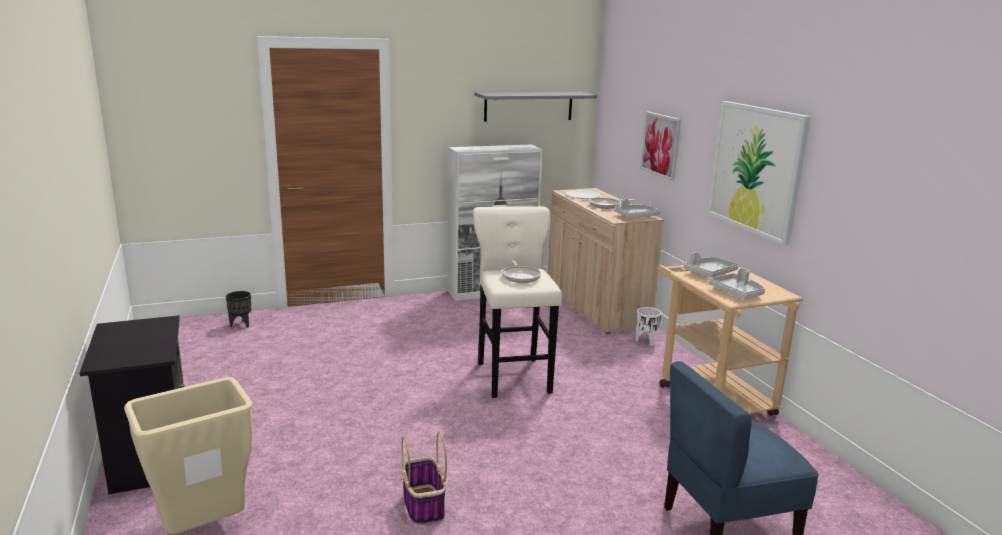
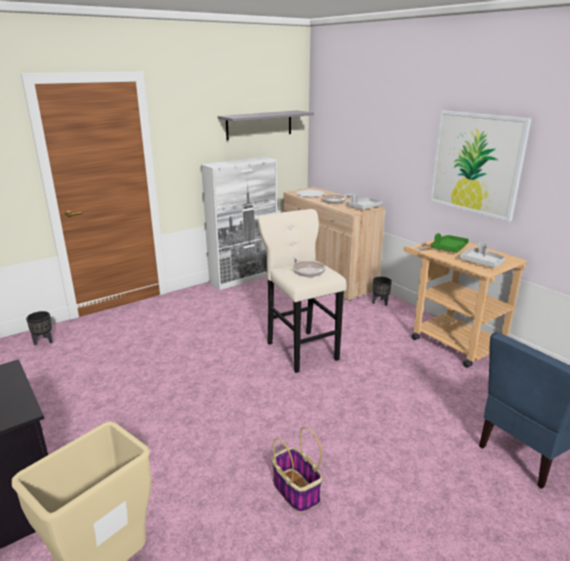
camera: 15 degrees left, 5 degrees up
(646, 341) = (380, 302): white planter -> black planter
(660, 145) = (377, 149): picture -> none
(710, 273) = (449, 248): grey tray -> green tray

